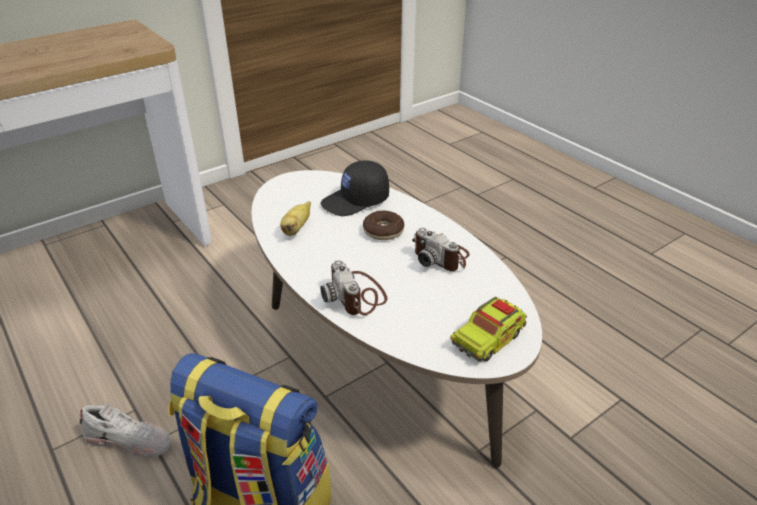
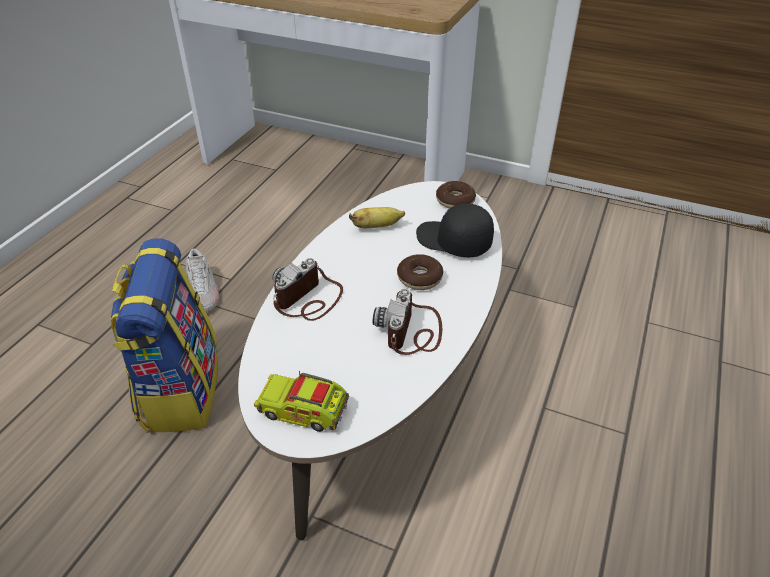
camera: 60 degrees right, 5 degrees up
(306, 182) = (455, 201): none -> donut

